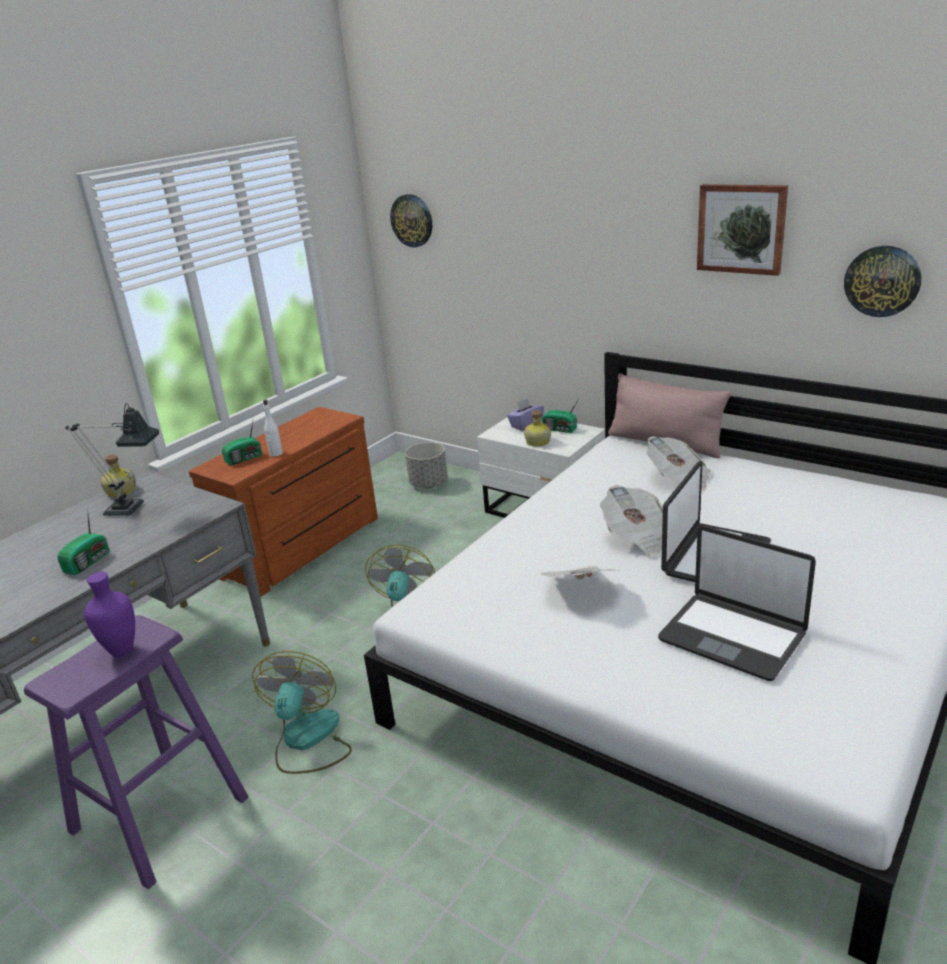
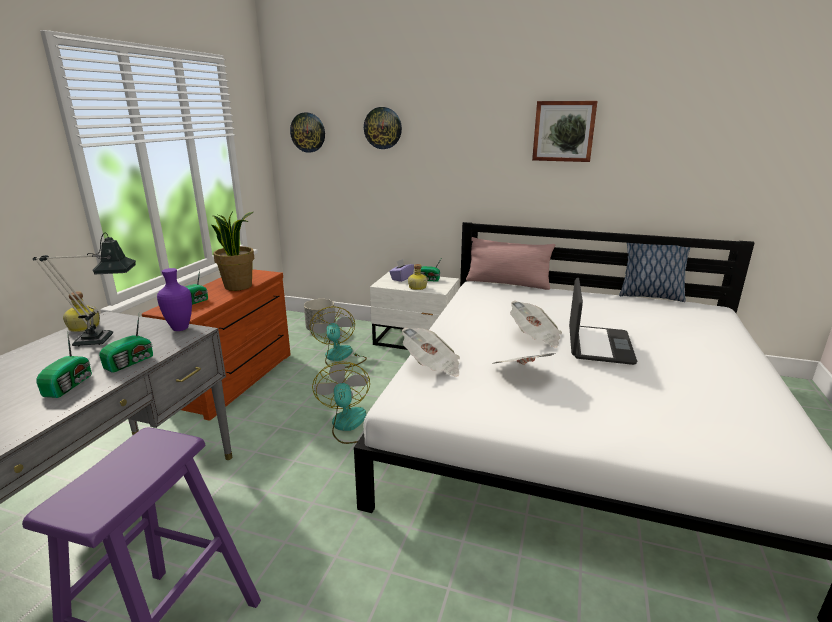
camera: 20 degrees left, 5 degrees down
(123, 650) = (143, 462): purple vase -> purple vase (181, 328)
(147, 540) = (131, 362): none -> radio
(276, 453) = (220, 298): white bottle -> none
(303, 436) = (239, 286): none -> potted plant
(307, 741) = (300, 535): fan -> fan (340, 357)
(679, 479) = (533, 302): newspaper -> newspaper (432, 366)
(732, 636) = (652, 393): laptop -> none
(868, 479) = (649, 296): none -> pillow
(882, 281) = (658, 163): wall clock -> wall clock (383, 128)

